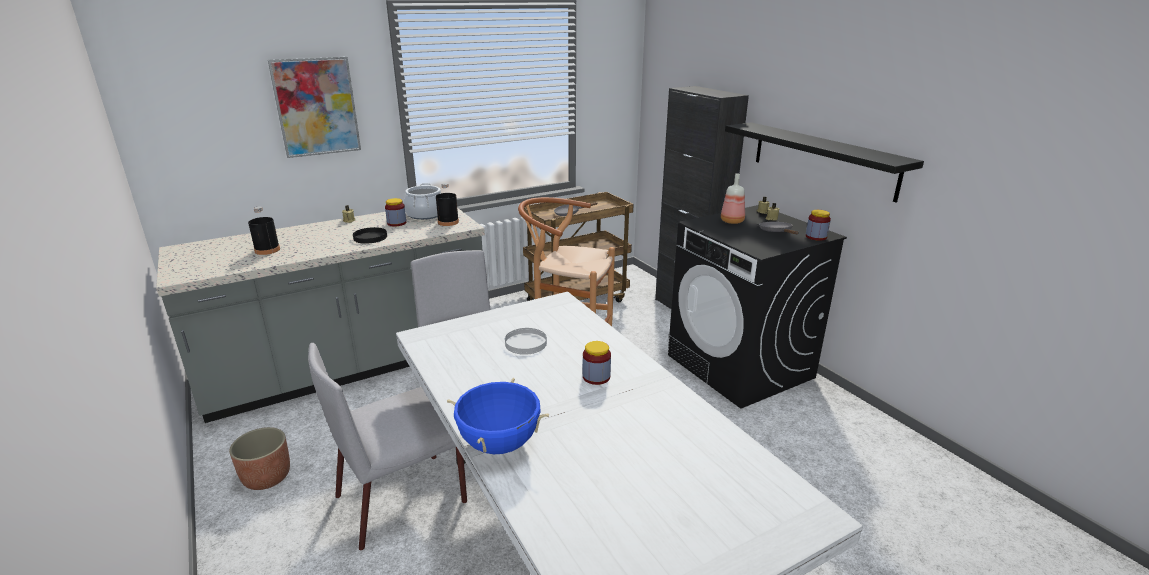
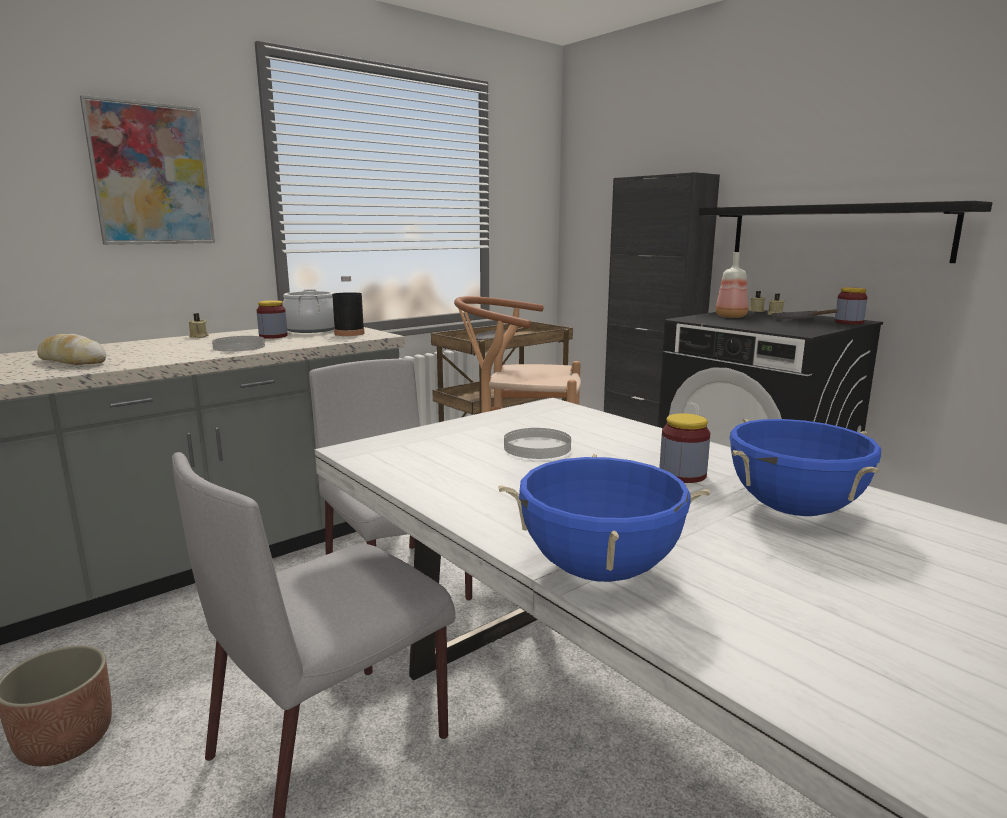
camera: 10 degrees left, 10 degrees down
(267, 250) = (72, 361): black bottle -> bread
(370, 237) = (239, 347): black plate -> white plate
(637, 413) = (794, 510): none -> blue cooking pot

